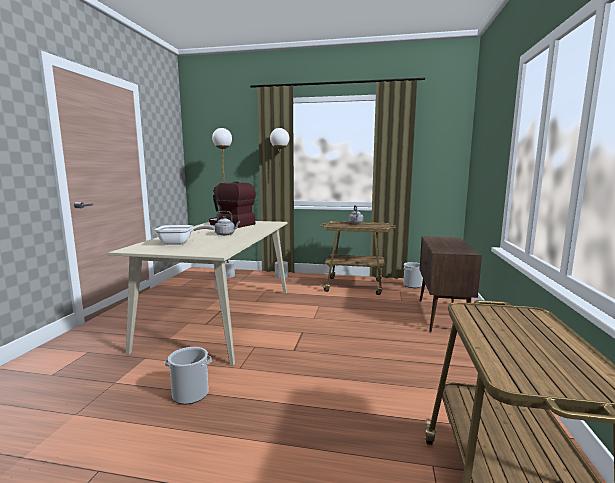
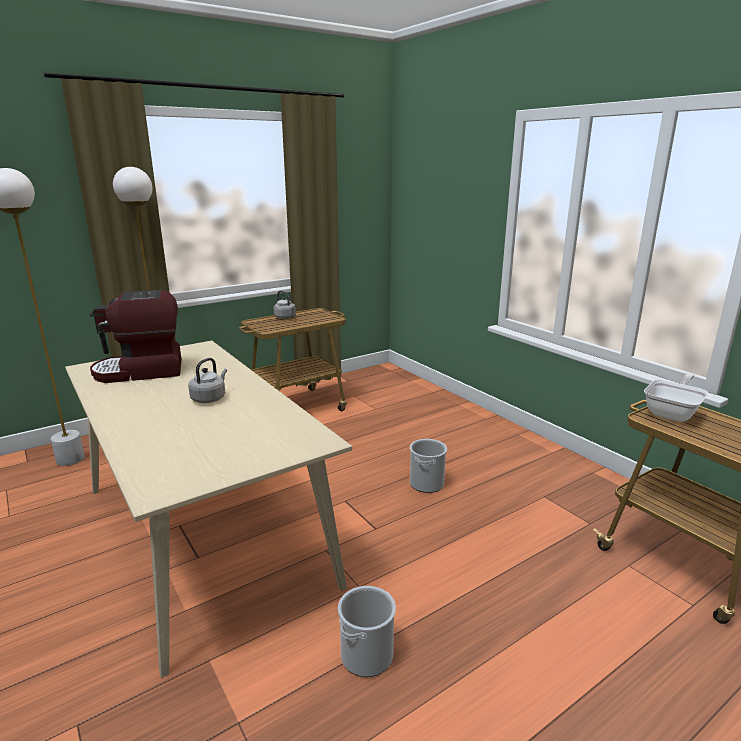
camera: 45 degrees left, 10 degrees up
(180, 243) = (198, 444): frying pan -> frying pan (673, 413)
(412, 285) = (355, 383): bucket -> bucket (426, 483)
(442, 316) = (439, 415): brown cabinet -> none

